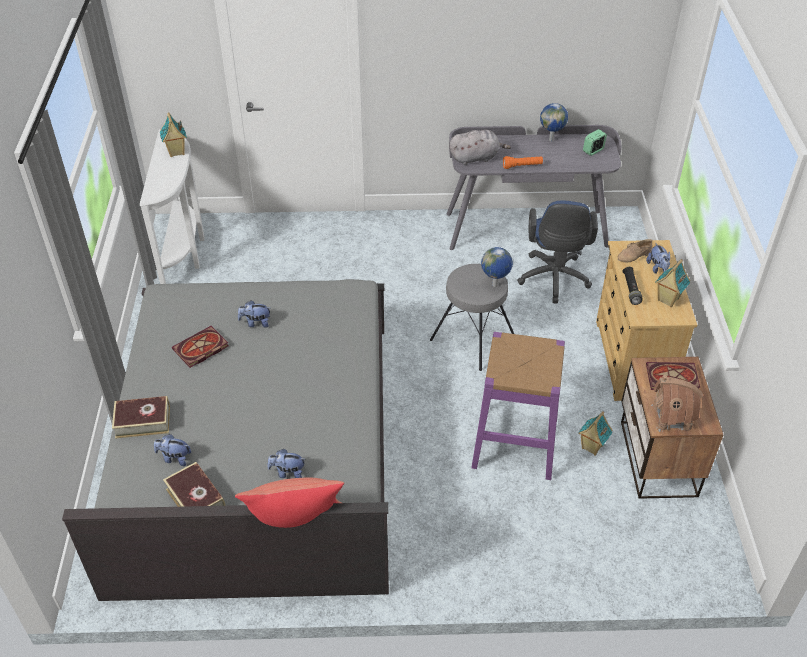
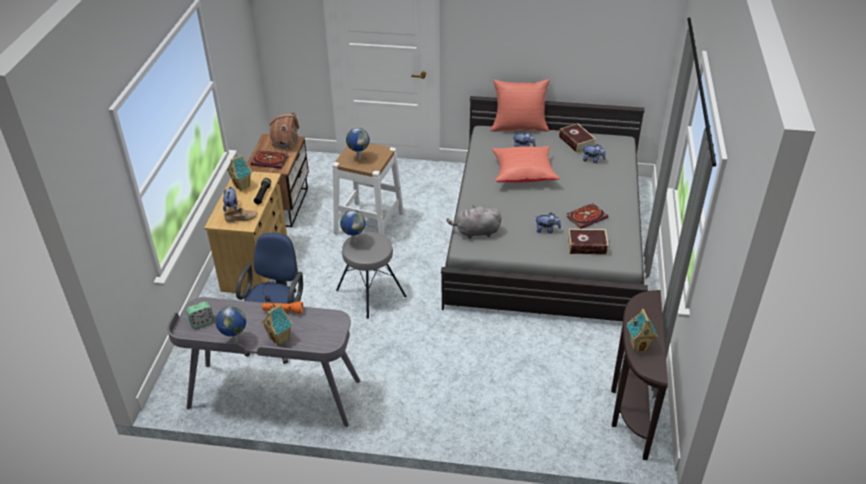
camera: 170 degrees left, 5 degrees down
(143, 422) = (617, 179): book -> book (587, 246)
(185, 252) = (629, 410): white console table -> brown console table
(287, 415) = (523, 174): none -> red pillow
(476, 158) = (324, 327): grey plush toy -> grey plush toy (475, 232)
(515, 442) = (369, 223): purple stool -> white stool
(532, 358) = (358, 158): none -> globe
(591, 447) = (320, 215): toy house -> toy house (280, 338)

